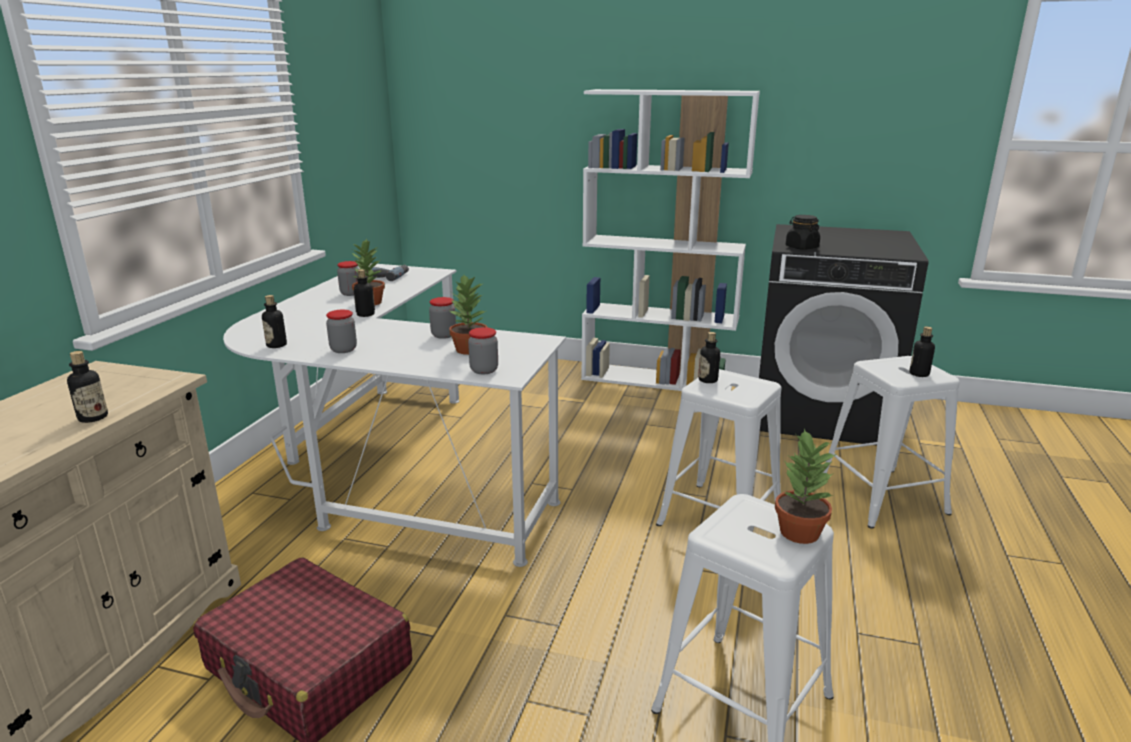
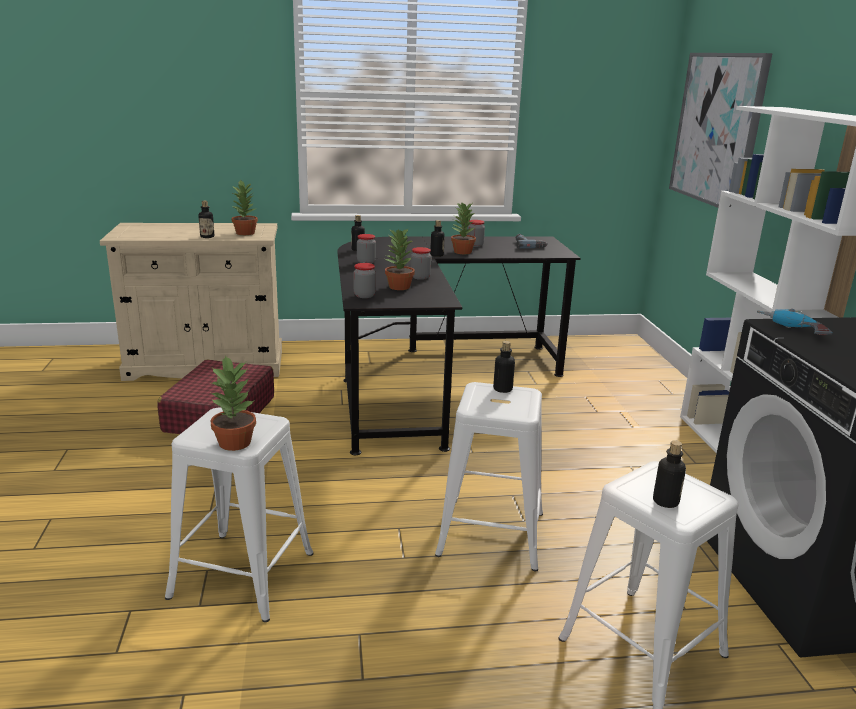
camera: 65 degrees right, 0 degrees up
(123, 387) = (245, 233): none -> potted plant
(394, 471) = (432, 382): white desk -> black desk
(487, 117) = (717, 129): none -> picture
(801, 247) = (791, 330): black jar -> power drill

